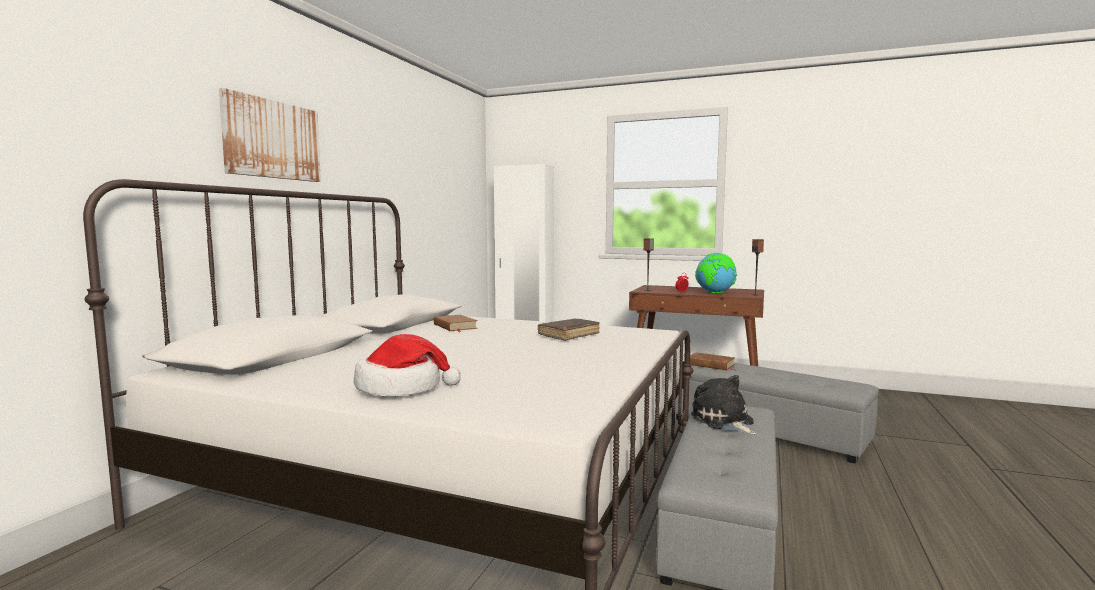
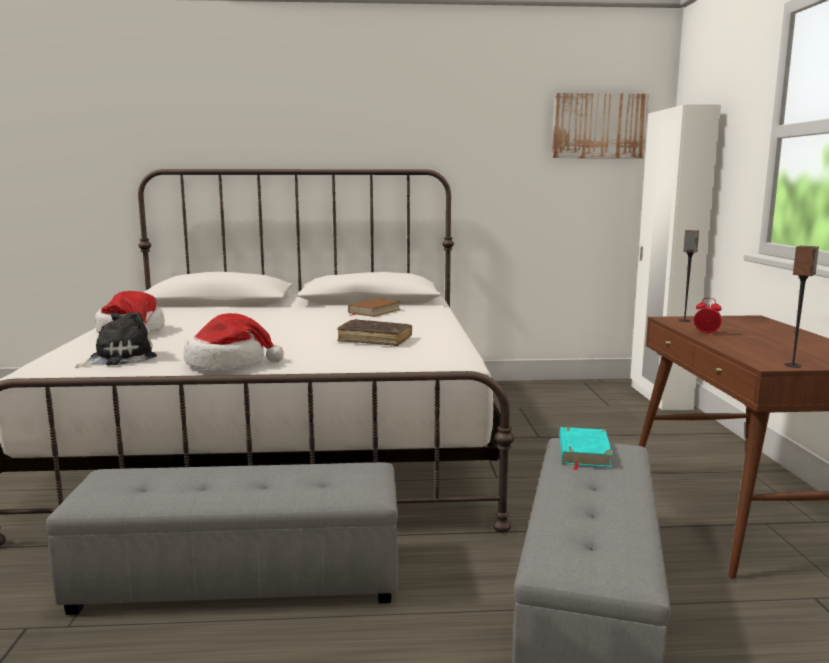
camera: 65 degrees right, 5 degrees up
(272, 139) = (291, 125): picture -> picture (598, 126)
(607, 366) = (228, 363): none -> hat
(710, 365) = (583, 452): brown book -> turquoise book
(715, 293) = (744, 346): globe -> none
(723, 421) = (300, 477): plush toy -> plush toy (118, 358)

